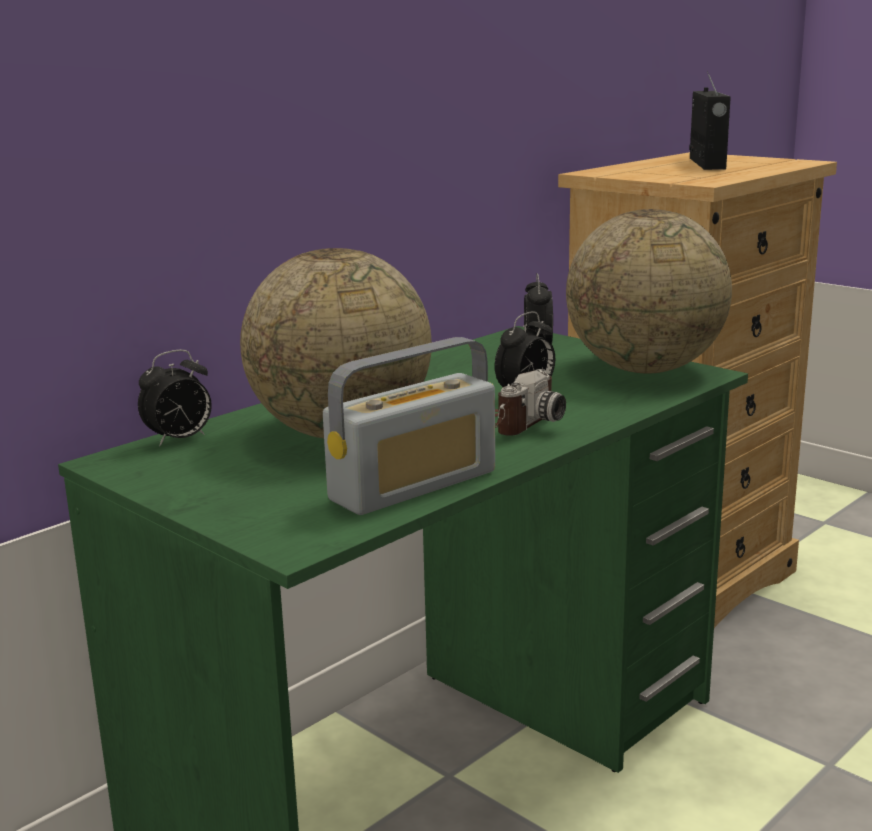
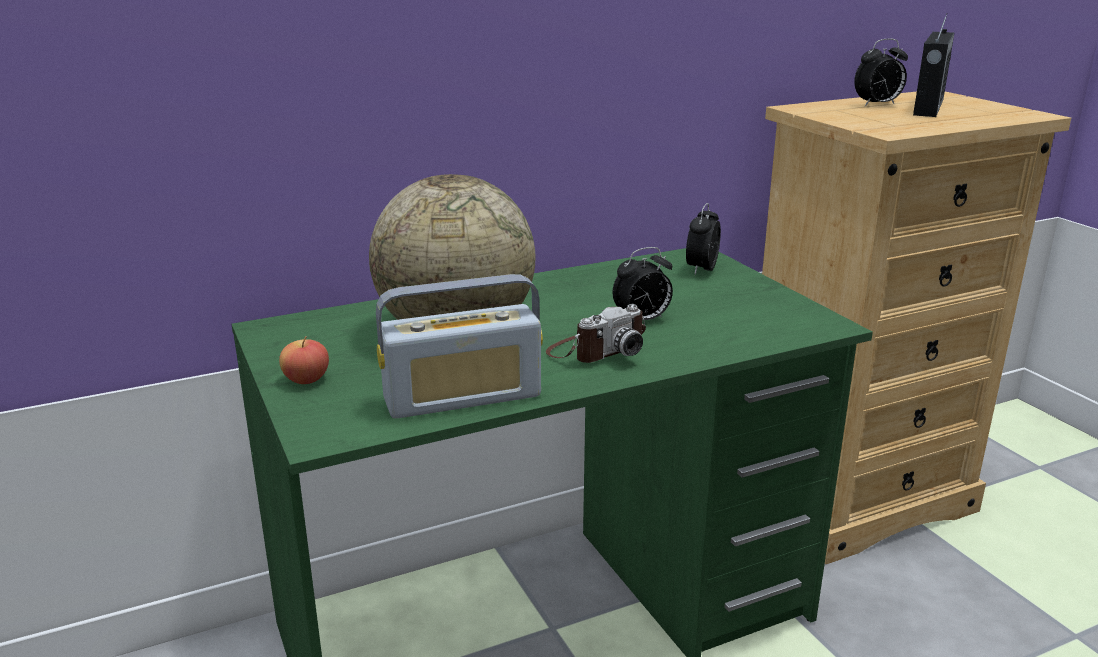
camera: 20 degrees right, 5 degrees up
(179, 440) = (331, 317): alarm clock -> alarm clock (877, 105)
(217, 499) = (306, 379): none -> apple
(644, 369) = (775, 310): globe -> none

